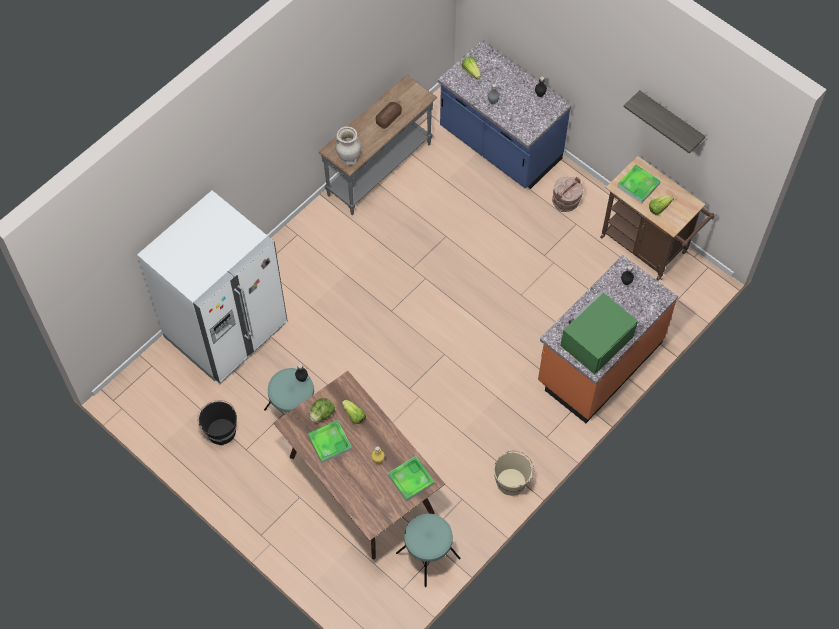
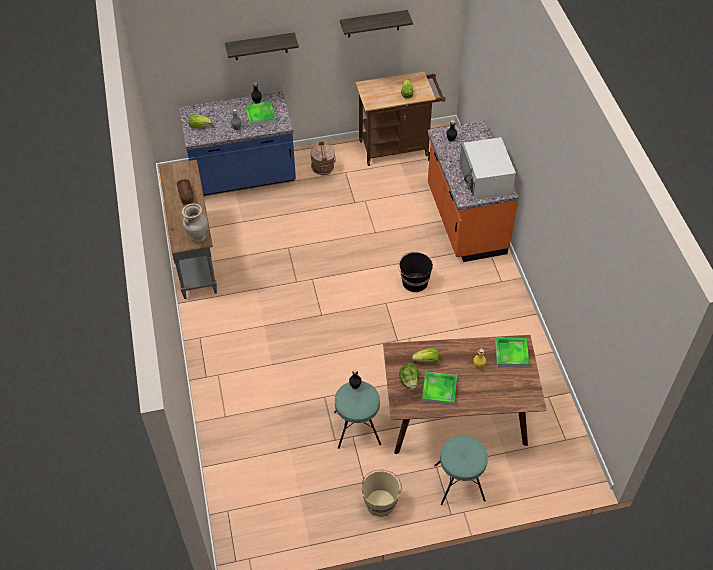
camera: 55 degrees left, 10 degrees down
(220, 431) = (332, 491): black bucket -> black bucket (414, 282)
(226, 330) = (242, 435): white fridge -> none
(428, 555) = (548, 407): turquoise stool -> turquoise stool (459, 483)
(511, 481) = (522, 321): beige bucket -> beige bucket (380, 502)
(564, 52) = (260, 46): none -> shelf
(596, 341) = (485, 179): green microwave -> white microwave
(638, 185) = (379, 94): tray -> tray (260, 115)

